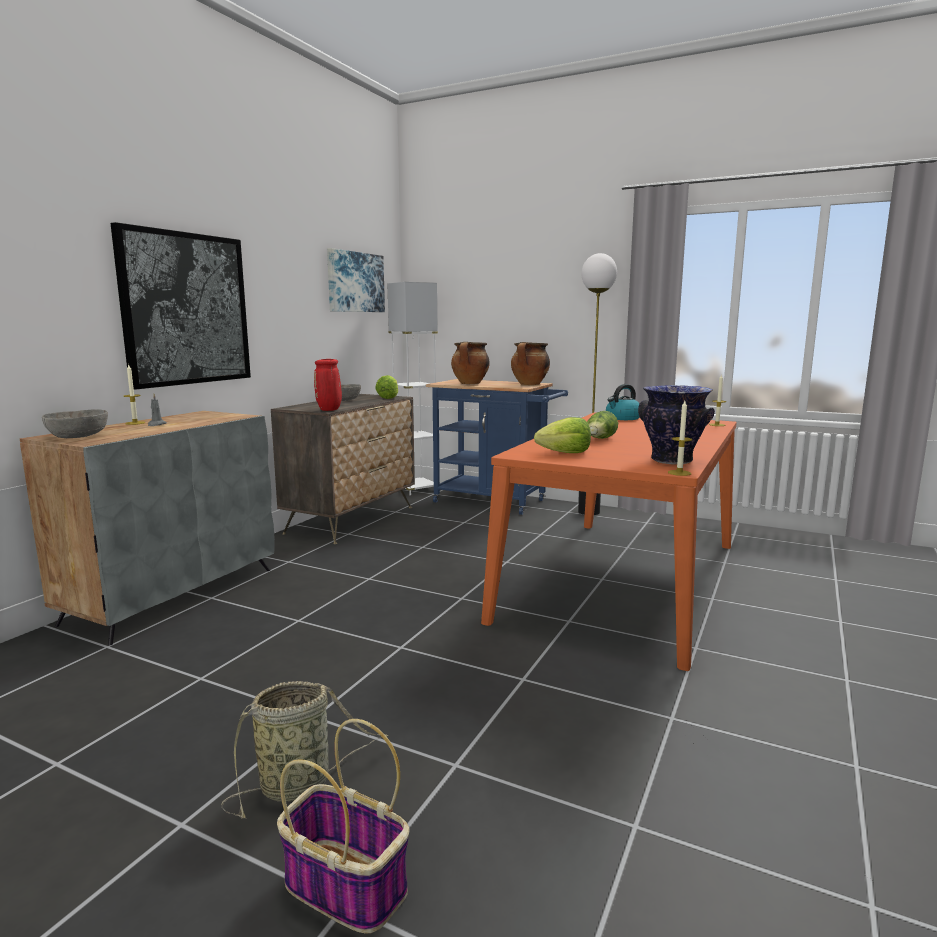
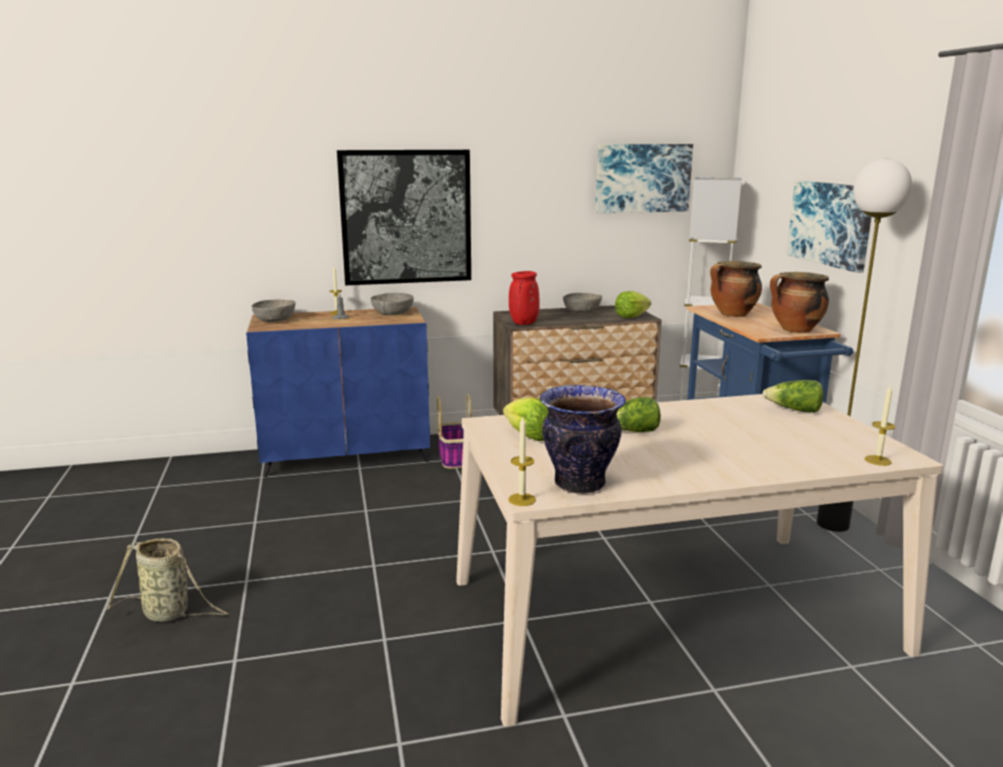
camera: 50 degrees right, 5 degrees up
(173, 595) = (347, 456): grey cabinet -> blue cabinet
(200, 415) = (392, 313): none -> grey bowl
(343, 886) = (86, 675): basket -> basket (454, 458)
(524, 309) = (831, 223): none -> picture
(623, 418) = (794, 410): kettle -> lettuce
(623, 579) = (670, 615): orange dining table -> beige dining table

